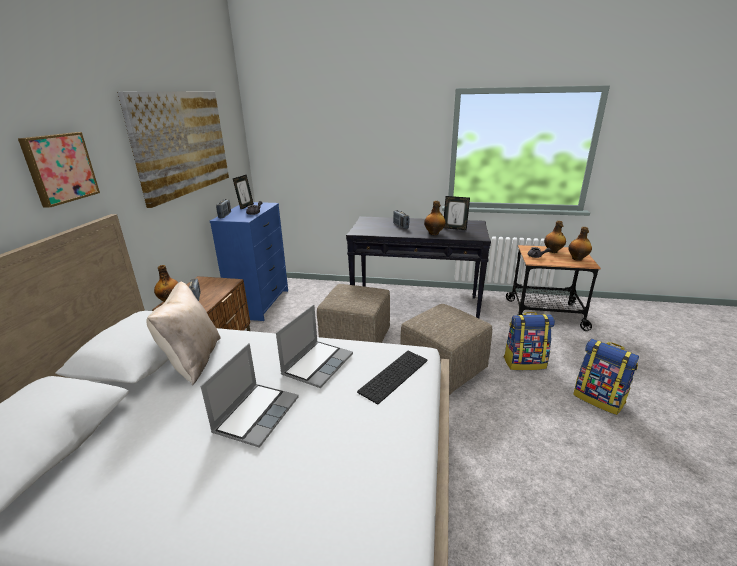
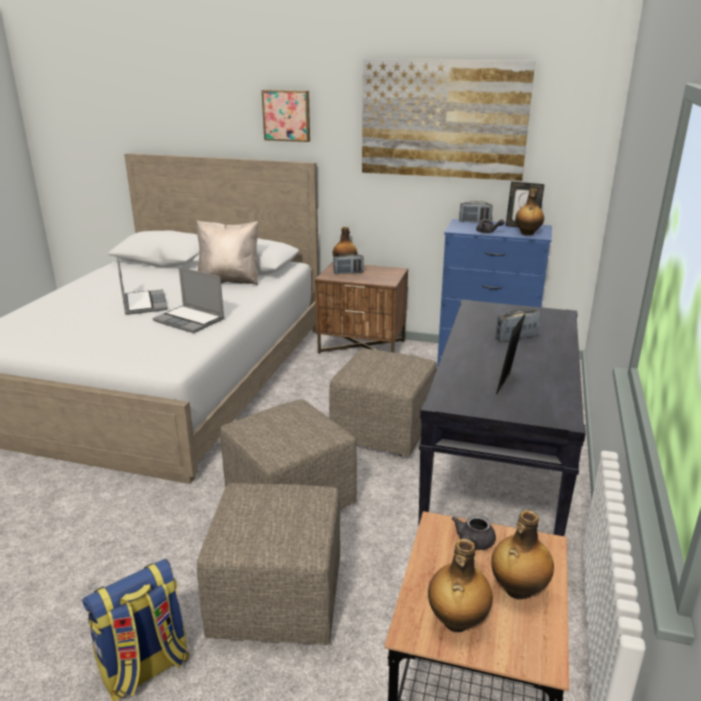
camera: 95 degrees right, 0 degrees up
(256, 414) = (143, 303): laptop -> laptop turned 135 degrees counterclockwise
(393, 374) = (148, 349): keyboard -> none
(434, 233) = (470, 361): bottle -> bottle (527, 234)
(524, 362) = (278, 601): backpack -> beige ottoman

